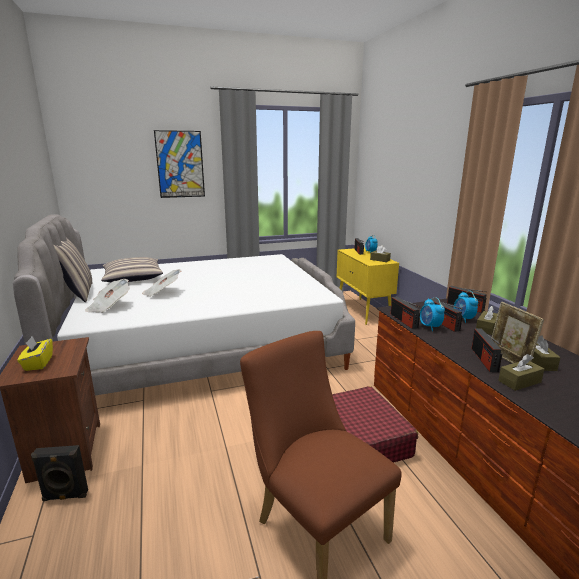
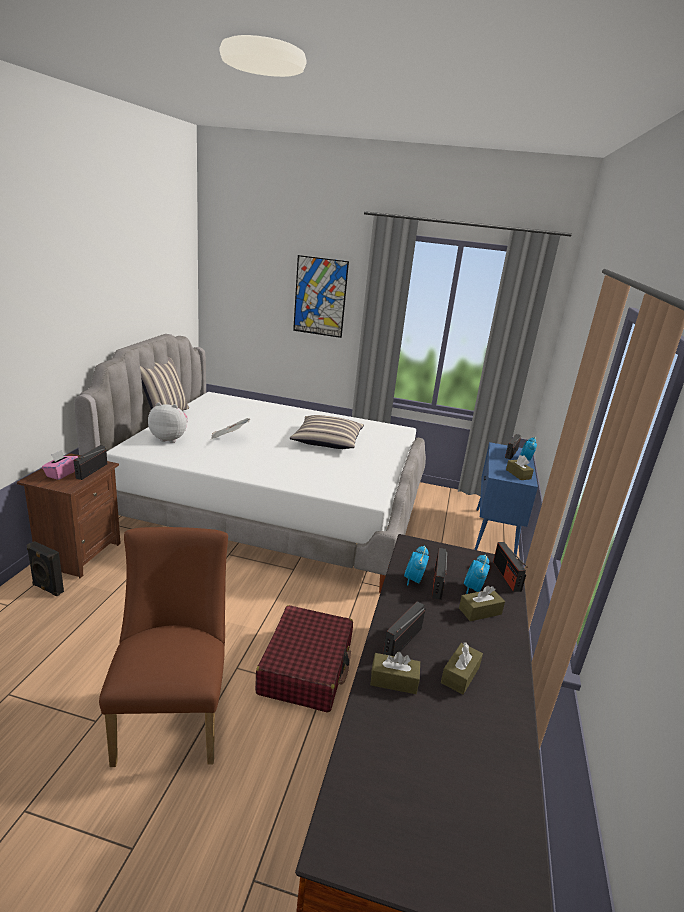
camera: 30 degrees right, 5 degrees up
(38, 363) = (61, 474): yellow tissue box -> pink tissue box
(109, 307) = (169, 439): newspaper -> plush toy
(133, 277) = (228, 412): pillow -> pillow (327, 440)
(363, 311) = (494, 534): yellow cabinet -> blue cabinet
(403, 321) = (398, 561): radio -> radio (91, 471)
(509, 360) = (429, 656): picture frame -> none

